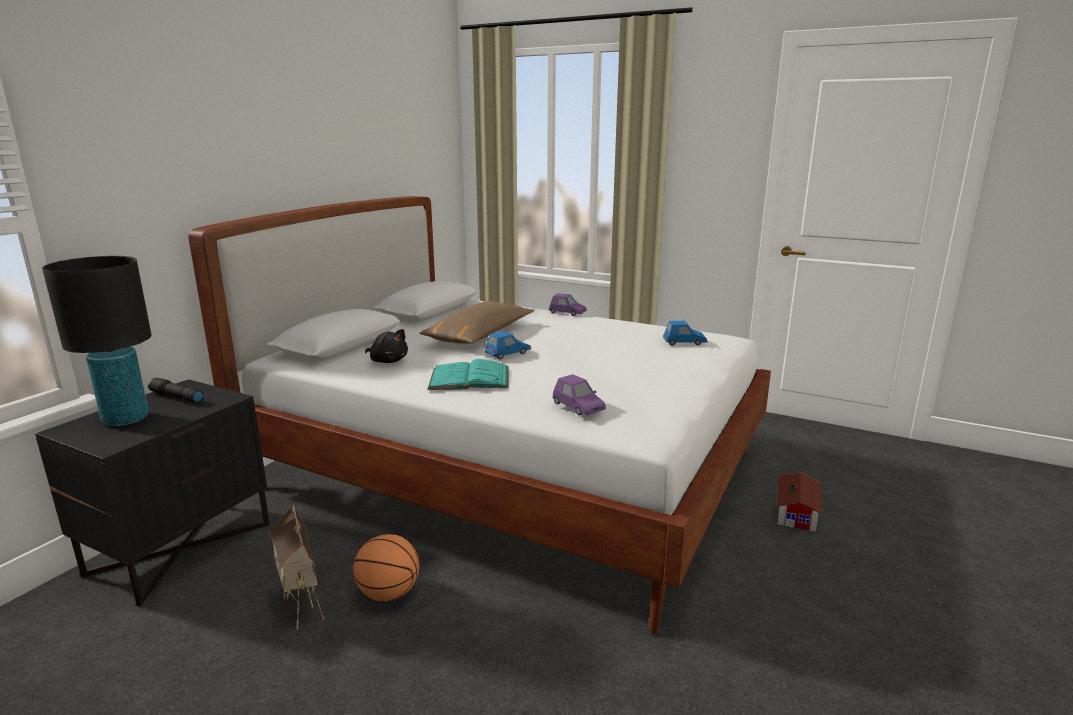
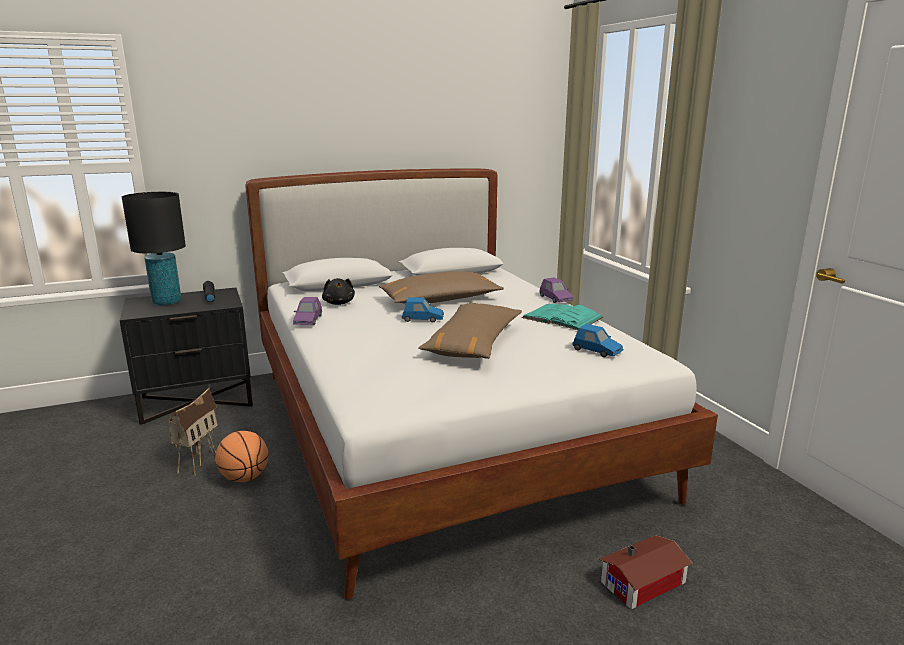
camera: 40 degrees right, 0 degrees up
(469, 378) = (356, 329): turquoise book -> turquoise book (562, 317)
(578, 407) = (367, 372): purple toy car -> purple toy car (308, 320)
(592, 361) = (473, 343): none -> brown pillow

